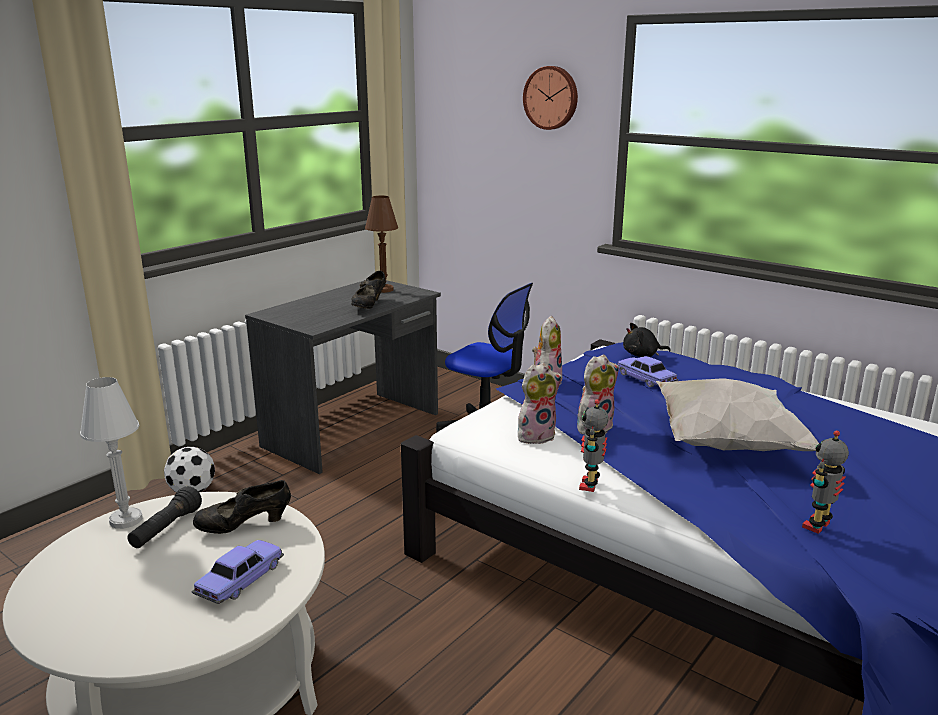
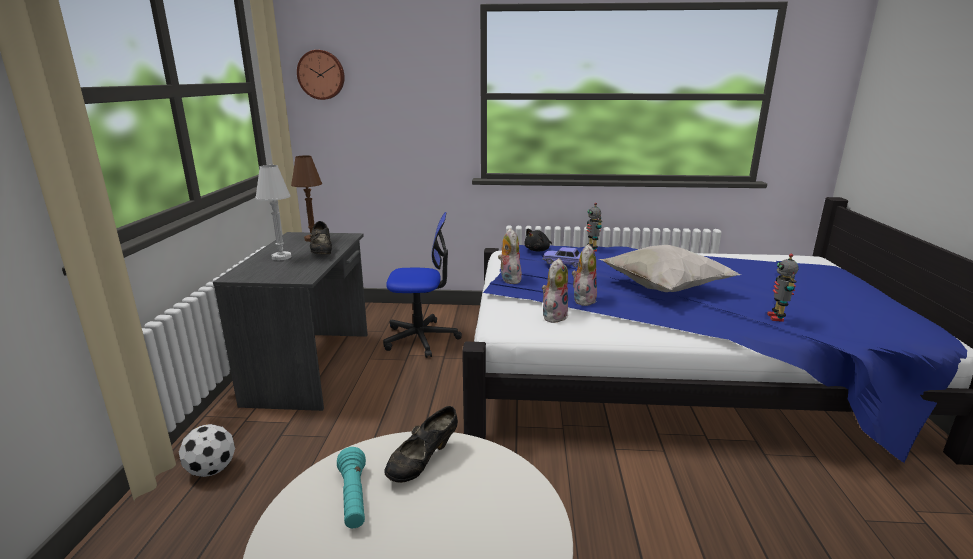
camera: 35 degrees left, 0 degrees up
(126, 520) = (297, 508): white table lamp -> white table lamp (281, 257)
(166, 529) = (354, 498): black flashlight -> turquoise flashlight
(241, 580) = (490, 508): toy car -> none
(551, 98) = (419, 69): wall clock -> wall clock (321, 75)
(590, 485) = (633, 336): toy robot -> toy robot (591, 249)

